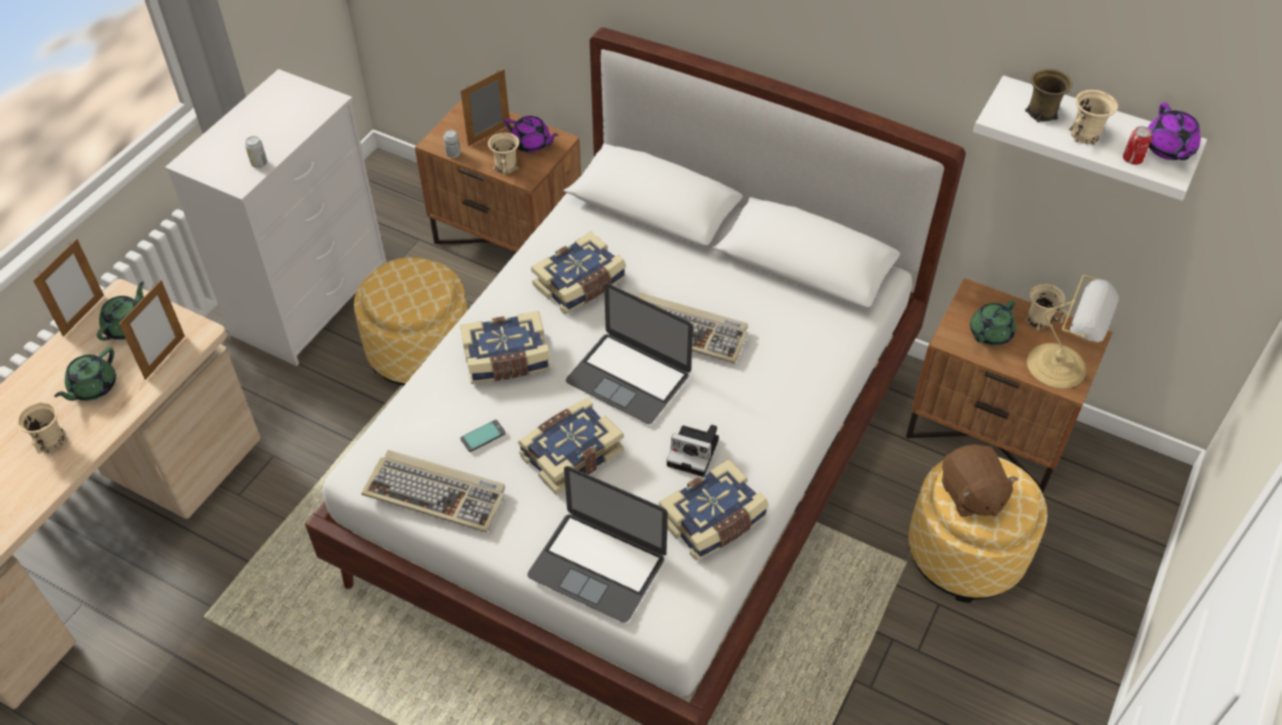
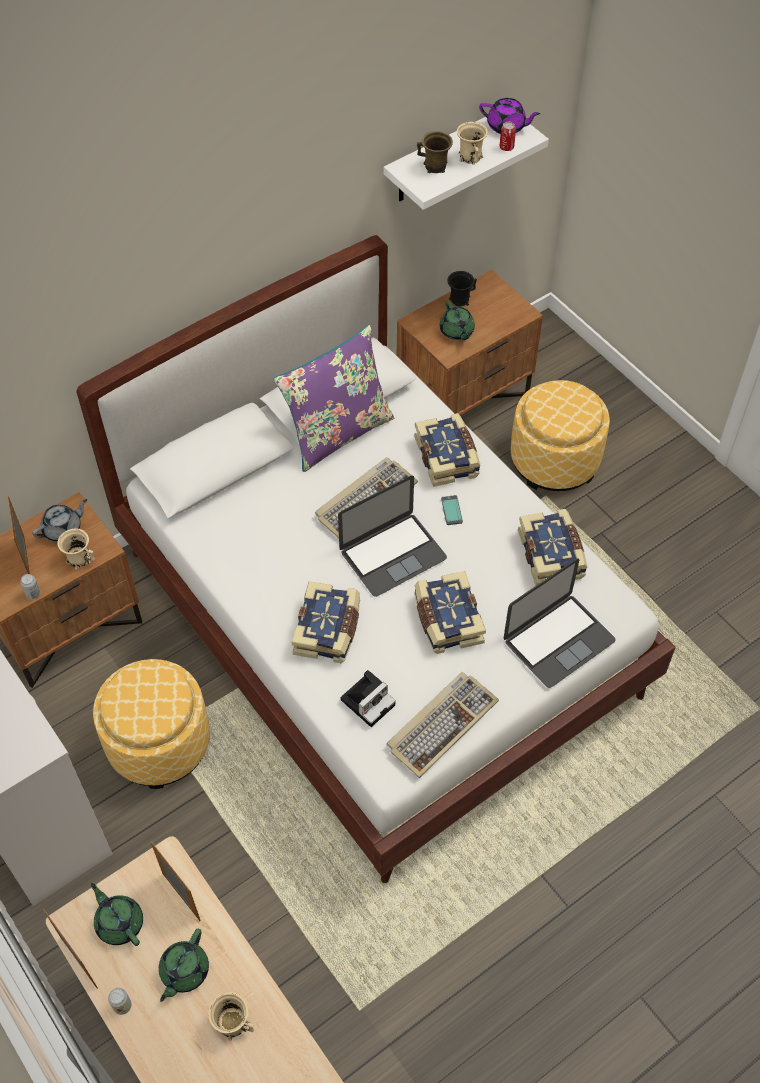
camera: 65 degrees left, 5 degrees up
(93, 387) = (184, 971): green teapot -> green teapot turned 60 degrees clockwise
(259, 164) = (26, 723): can -> can (122, 1005)
(483, 436) = (401, 672): phone -> phone (451, 510)
(531, 144) = (63, 529): purple teapot -> grey teapot
(580, 285) = (275, 549): book -> book (448, 457)
(695, 452) = (485, 541): camera -> camera (368, 700)
(758, 277) = (337, 432): none -> purple pillow
(971, 495) = (561, 416): brown plush toy -> none
(1039, 319) = (459, 299): beige mug -> black mug
(1060, 366) = (506, 310): table lamp -> none

